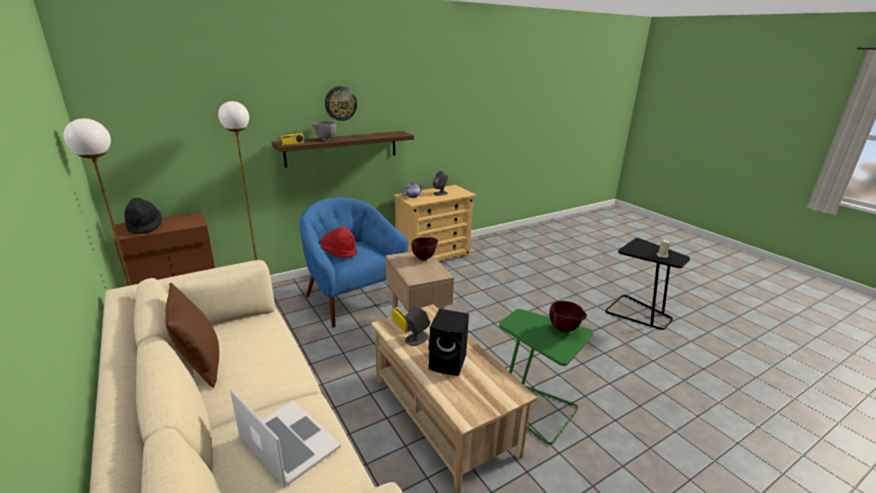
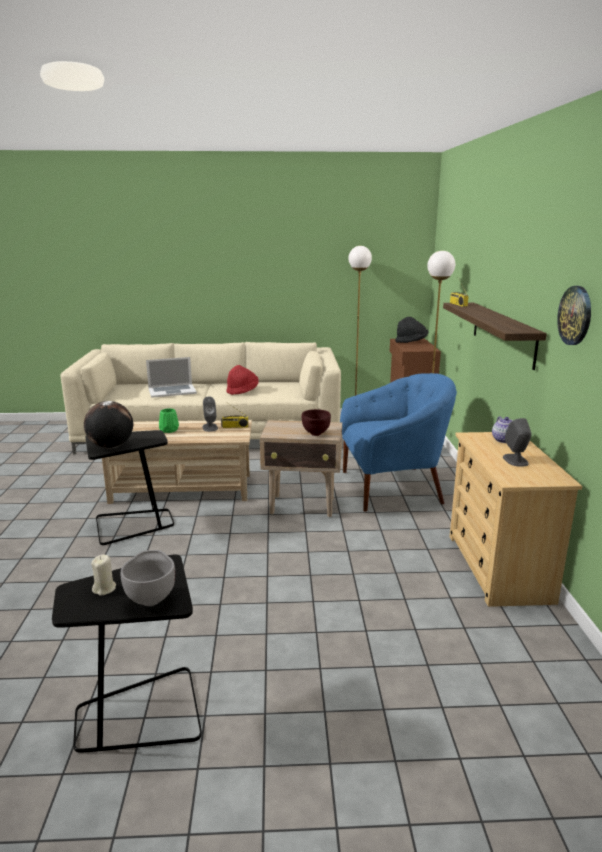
camera: 120 degrees right, 5 degrees down
(200, 364) = (261, 382): brown pillow -> none
(324, 139) = (478, 310): grey bowl -> grey bowl (151, 599)
(339, 252) = (386, 420): red hat -> red hat (242, 391)
(340, 103) = (510, 271): wall clock -> wall clock (575, 315)
(449, 363) = (169, 430): black speaker -> green vase
(533, 408) = (133, 524): green side table -> black side table
(565, 330) = (111, 447): brown bowl -> globe

